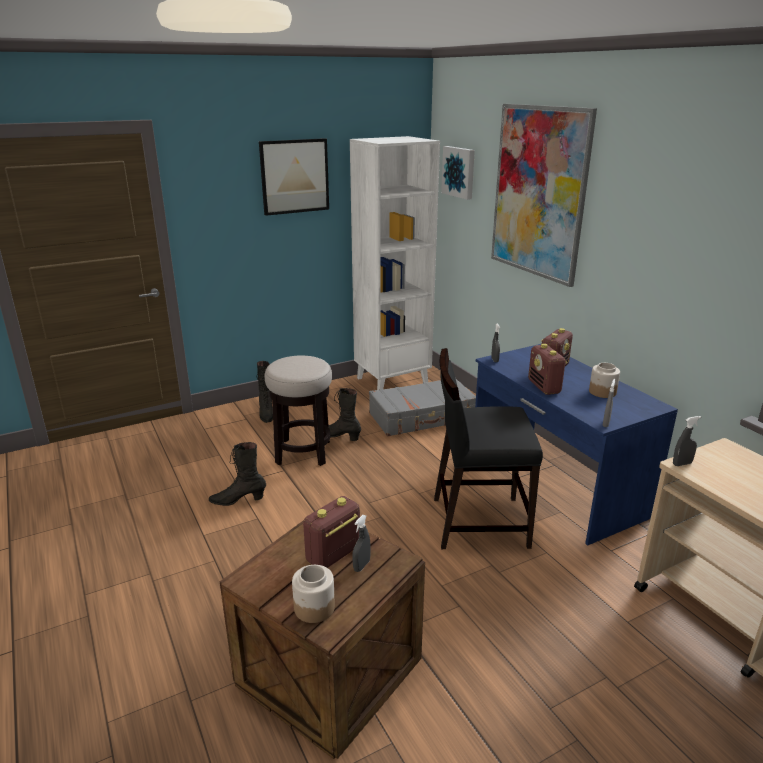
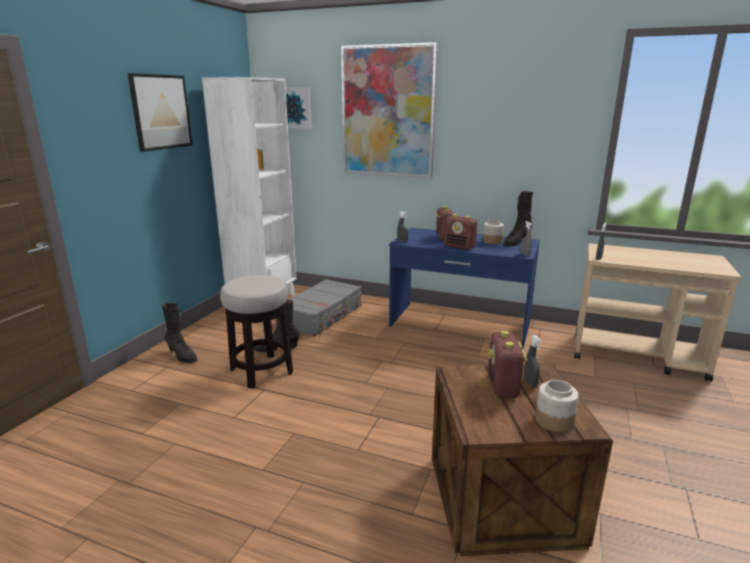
camera: 40 degrees left, 5 degrees down
(238, 500) = (255, 428): black boot -> black boot (516, 242)
(478, 521) = (451, 362): black chair -> none

